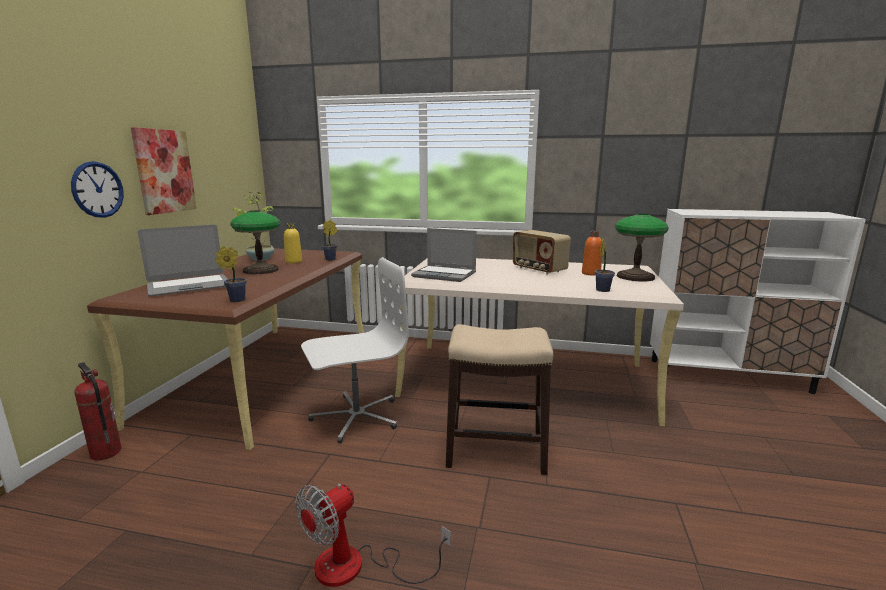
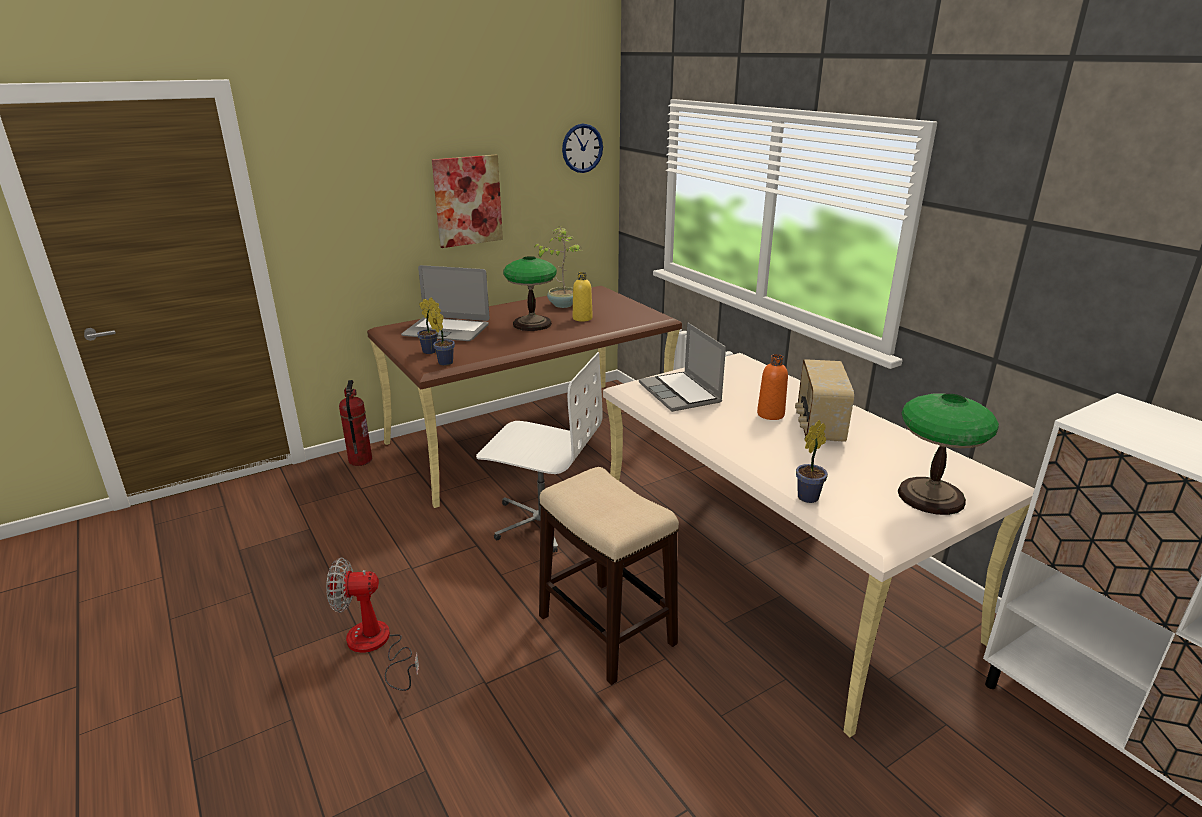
camera: 45 degrees right, 10 degrees up
(97, 189) = (390, 224): wall clock -> wall clock (582, 148)
(332, 259) = (623, 325): potted plant -> potted plant (431, 351)
(591, 273) = (876, 462): orange bottle -> orange bottle (770, 414)

